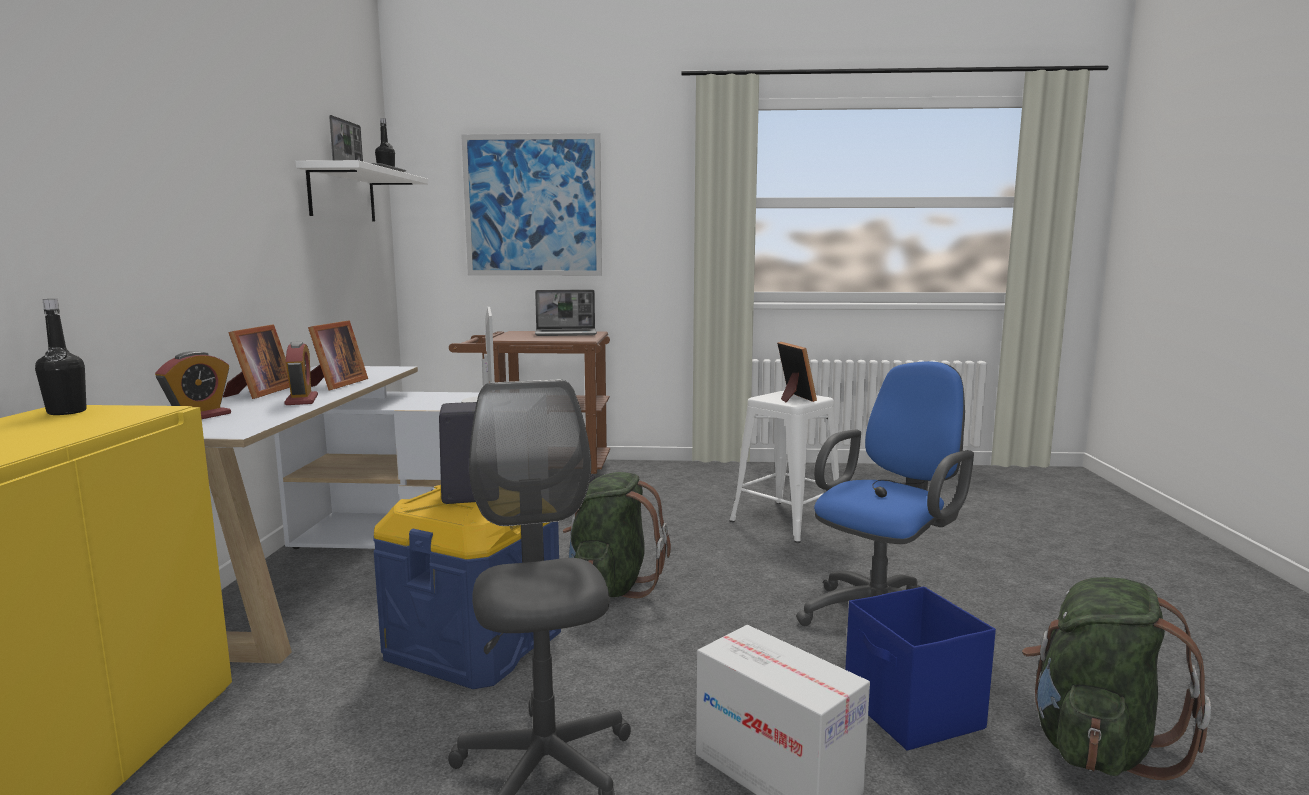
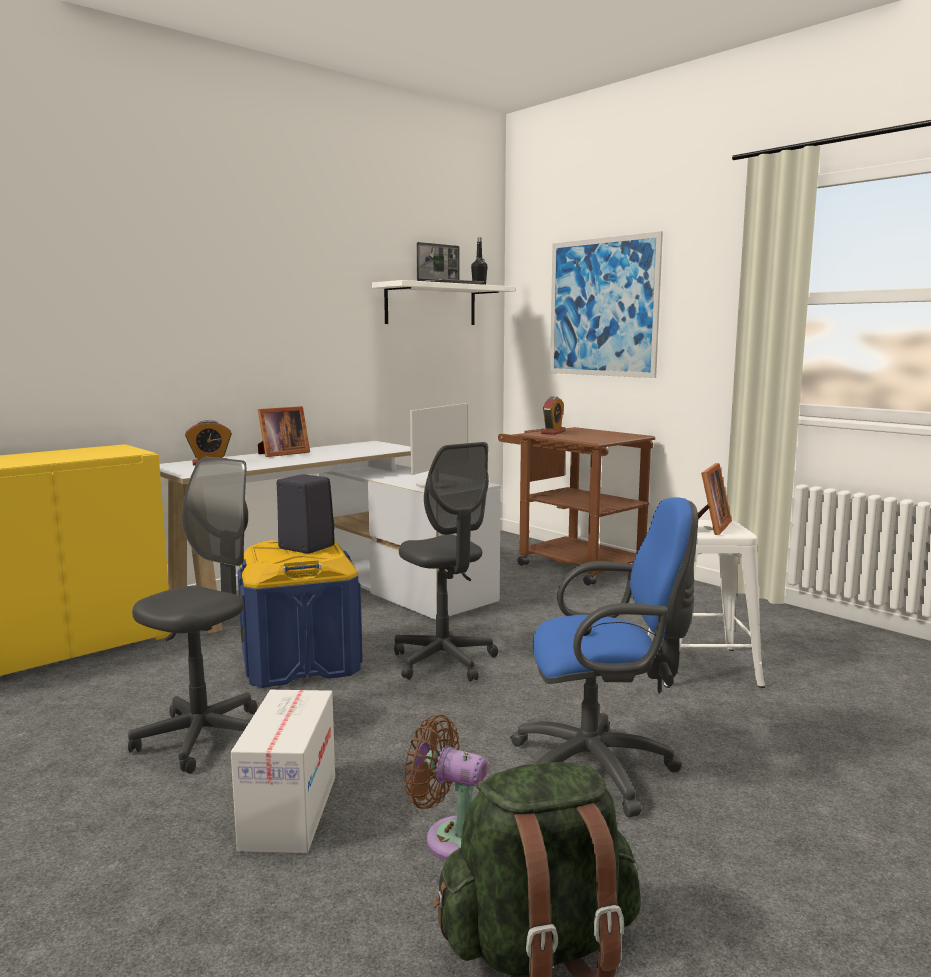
camera: 45 degrees right, 0 degrees up
(67, 412) = (110, 448): black bottle -> none
(301, 400) = (281, 461): alarm clock -> alarm clock (553, 432)
(335, 385) = (332, 455): picture frame -> none
(566, 334) = (605, 434): laptop -> none
(612, 586) = (444, 661): green backpack -> grey office chair
(913, 712) = (452, 837): blue storage box -> brown fan

